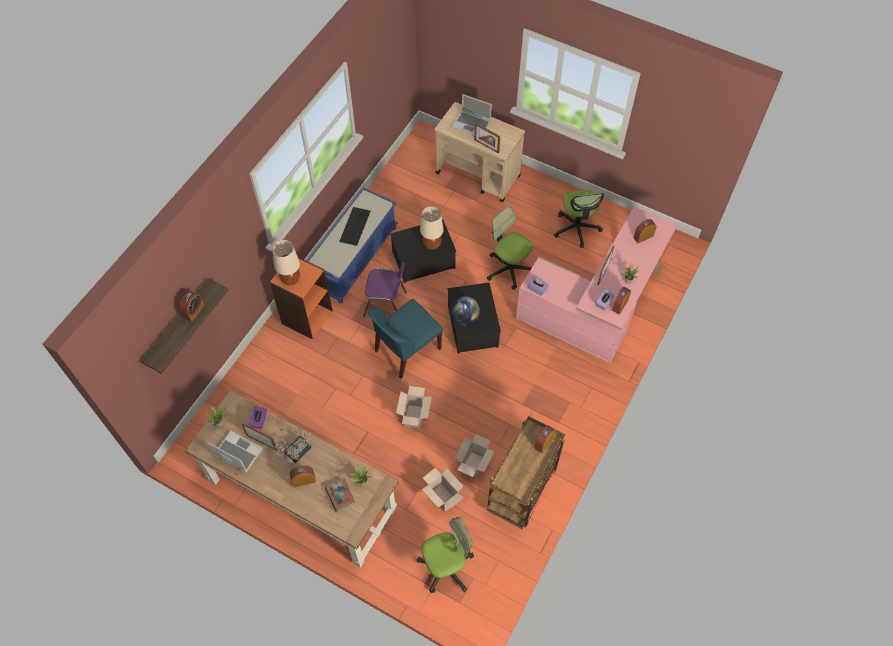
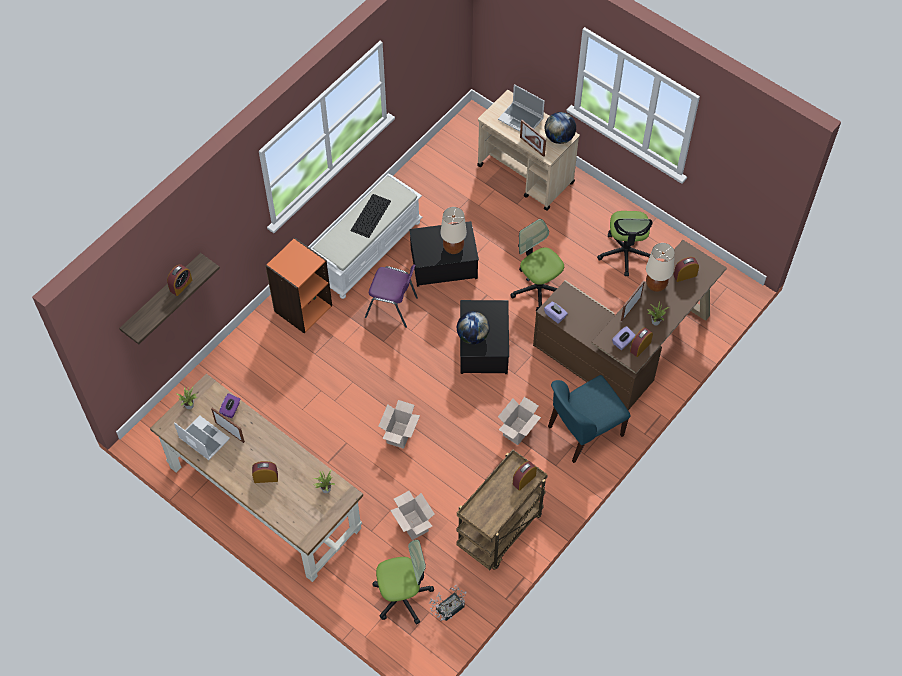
camera: 10 degrees right, 0 degrees up
(291, 279) = (289, 265): beige table lamp -> beige table lamp (656, 285)
(295, 452) = (262, 448): potted plant -> potted plant (447, 610)
(340, 495) = (300, 499): book -> none
(354, 257) = (367, 249): blue bench -> white bench
(406, 350) = (405, 362): blue chair -> blue chair (583, 431)
(473, 466) = (453, 497): cardboard box -> cardboard box (517, 432)
(508, 135) = (559, 137): none -> globe
(597, 308) = (627, 347): pink desk -> brown desk

